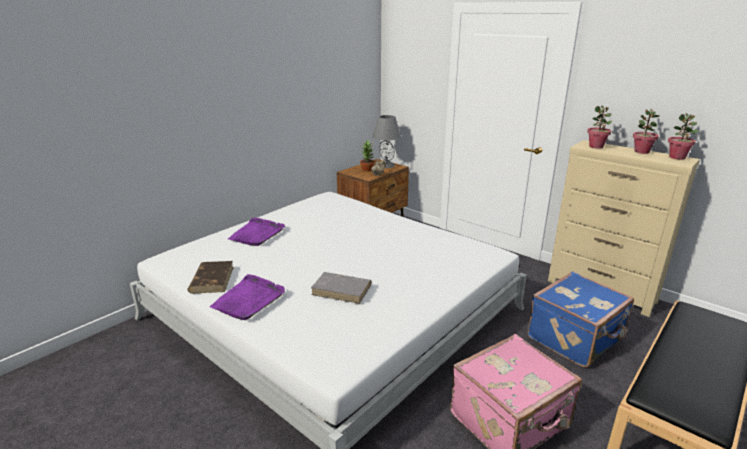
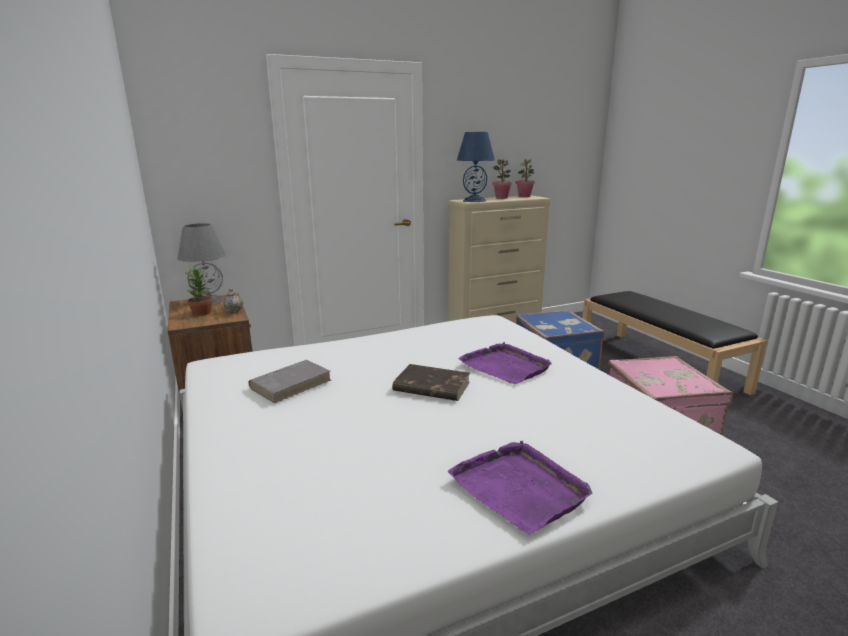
camera: 65 degrees left, 5 degrees down
(212, 279) = (414, 525): brown book -> brown book (431, 386)
(257, 234) = (276, 447): purple tray -> purple tray (505, 366)
(342, 290) = (529, 406): grey book -> grey book (291, 383)
(596, 146) = (474, 200): potted plant -> blue table lamp

